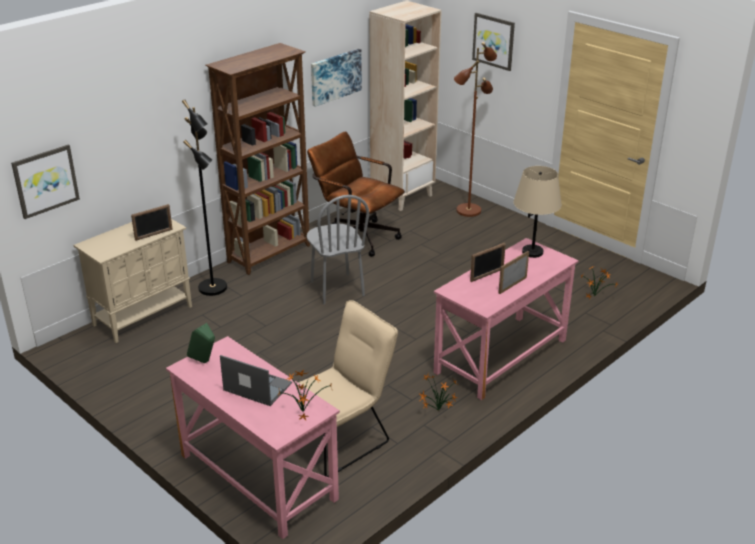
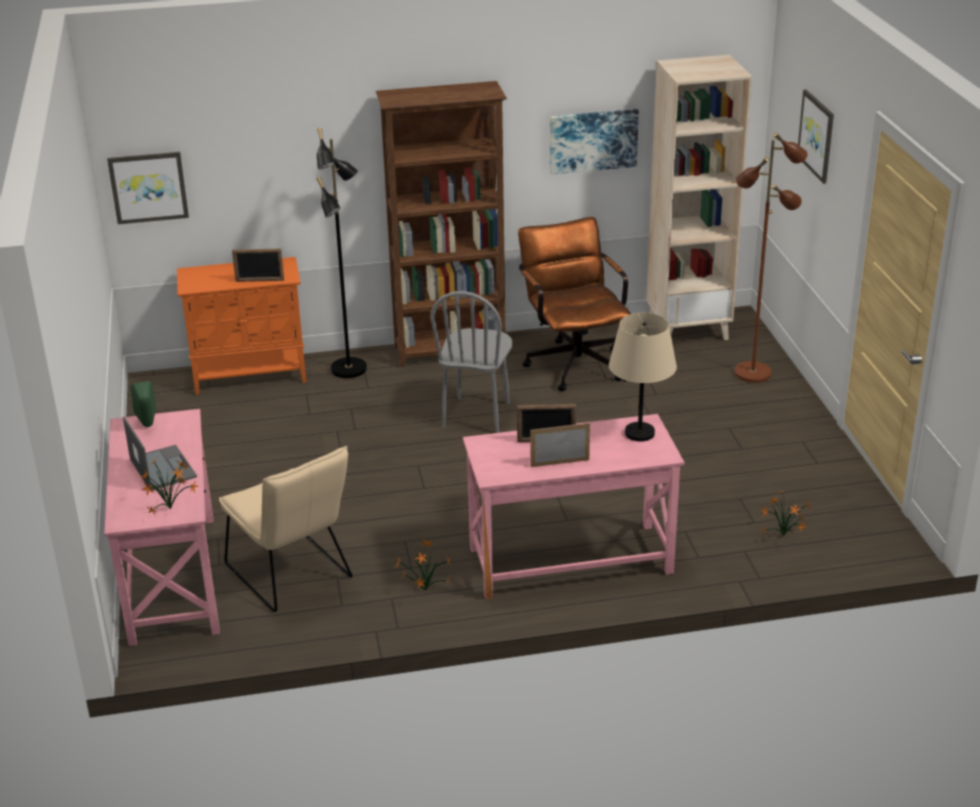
camera: 35 degrees right, 0 degrees up
(143, 315) = (251, 375): beige cabinet -> orange cabinet
(341, 438) = (293, 576): beige chair -> beige chair turned 60 degrees clockwise

